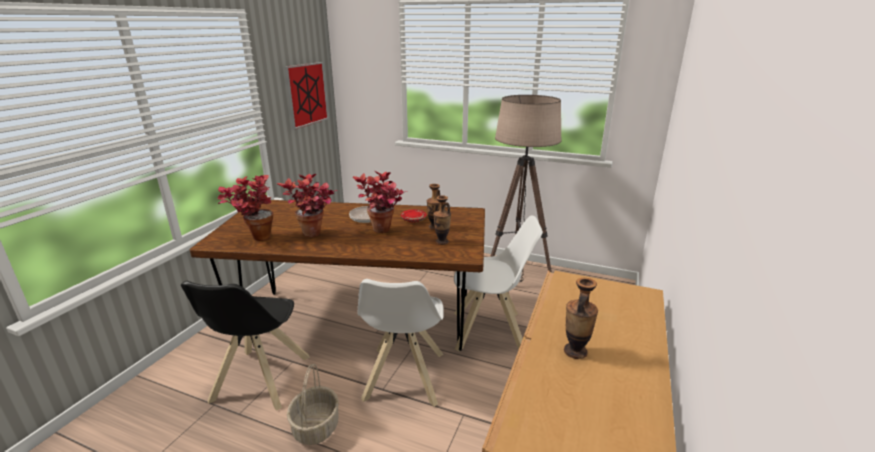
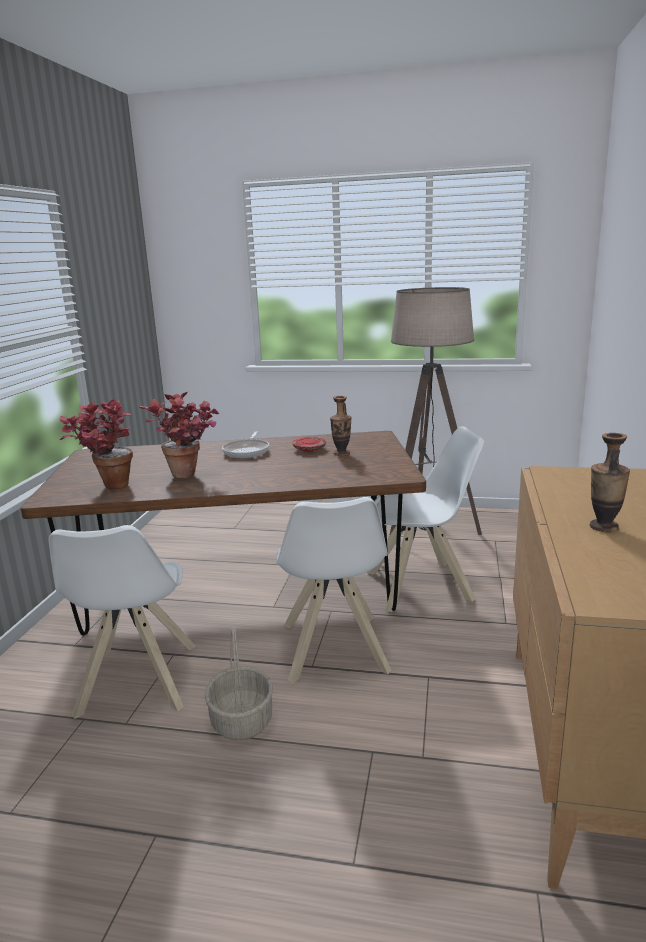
camera: 10 degrees left, 5 degrees down
(260, 380) = (137, 682): black chair -> white chair
(307, 94) = (125, 309): picture -> none
(383, 233) = (278, 465): potted plant -> none
(442, 242) = (361, 466): vase -> none

